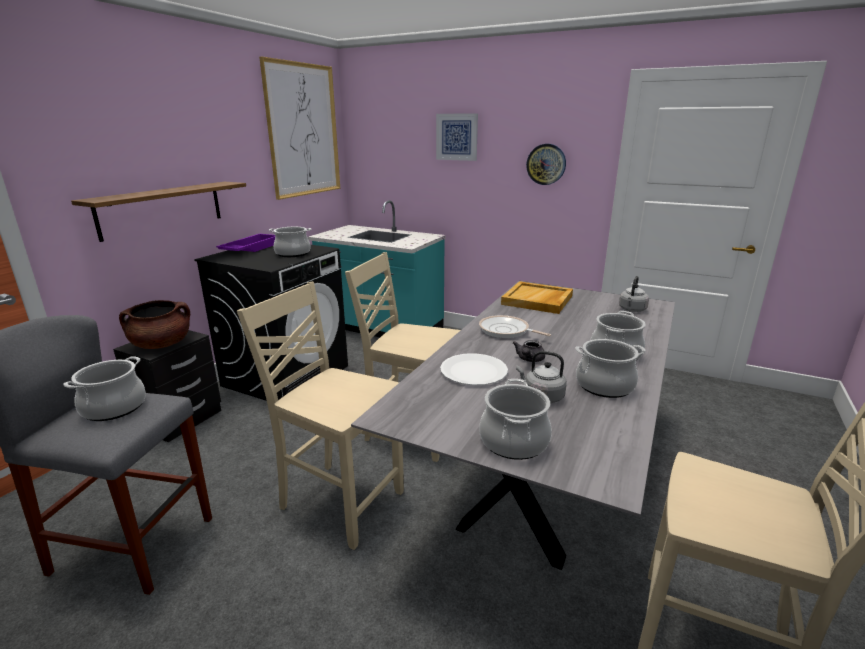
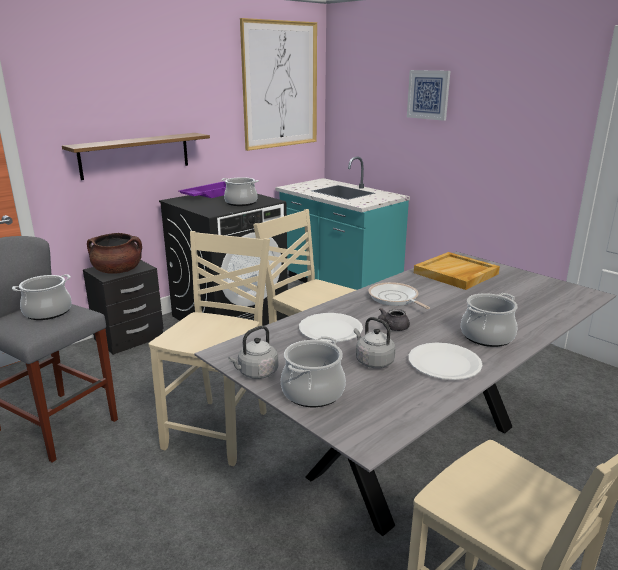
camera: 20 degrees right, 0 degrees up
(339, 500) = (220, 429): beige chair -> beige chair turned 60 degrees clockwise
(546, 164) = (516, 128): wall clock -> none
(604, 385) = (444, 363): cooking pot -> white plate
(632, 310) = (553, 296): grey kettle -> grey kettle (256, 373)

